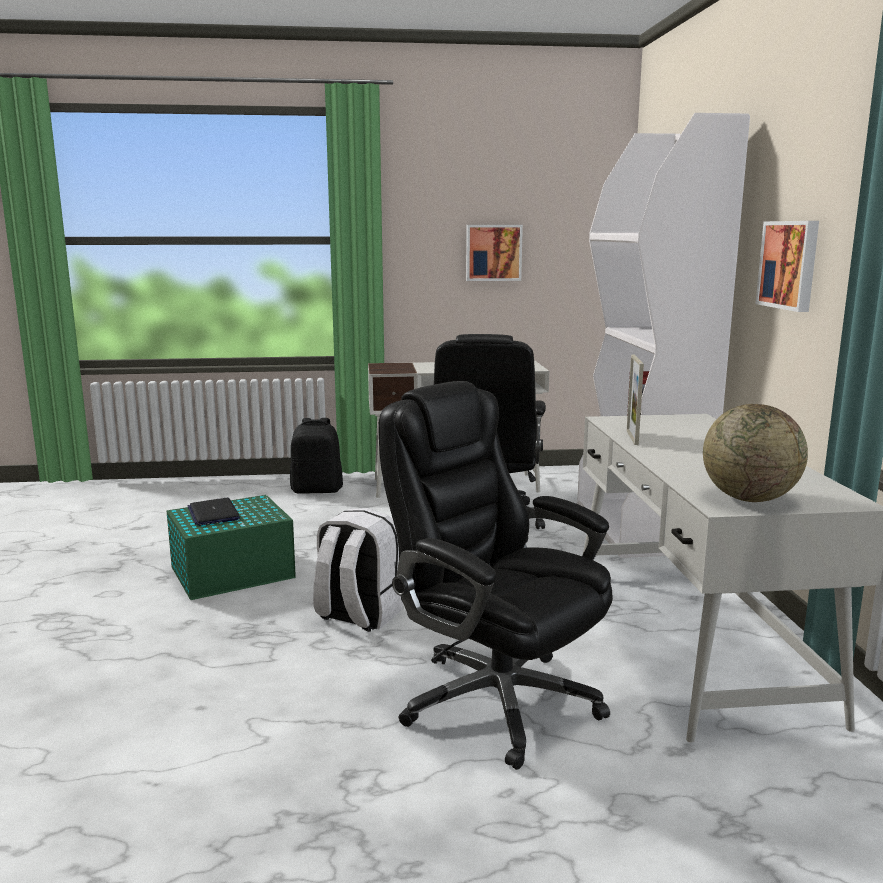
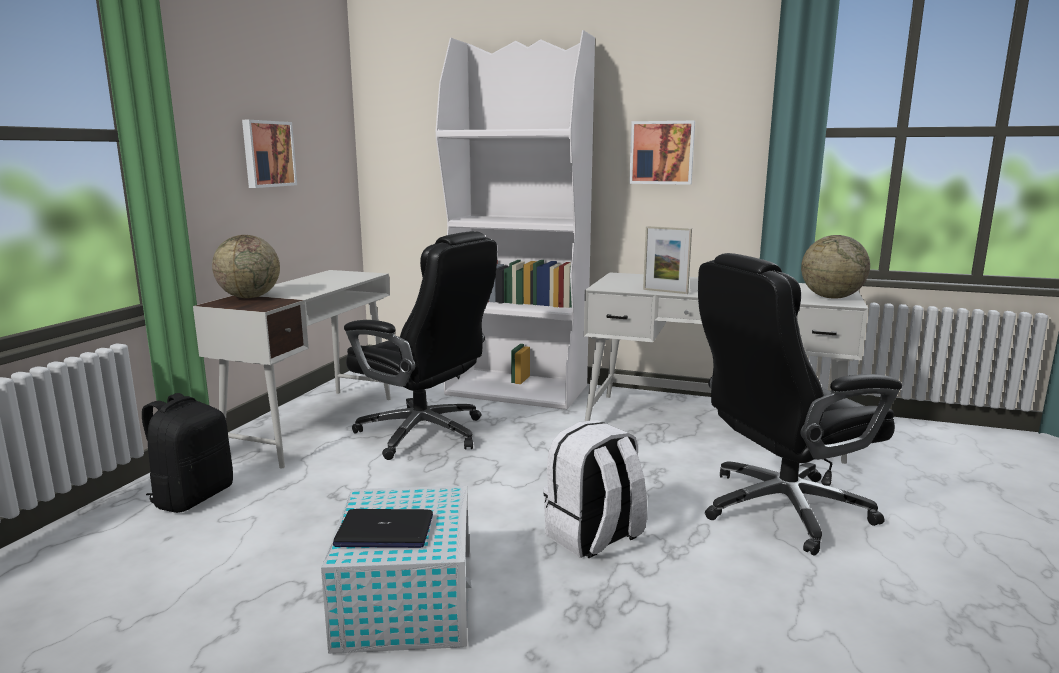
camera: 65 degrees left, 0 degrees up
(234, 573) = (406, 599): green storage box -> white storage box
(406, 365) = (249, 297): none -> globe

